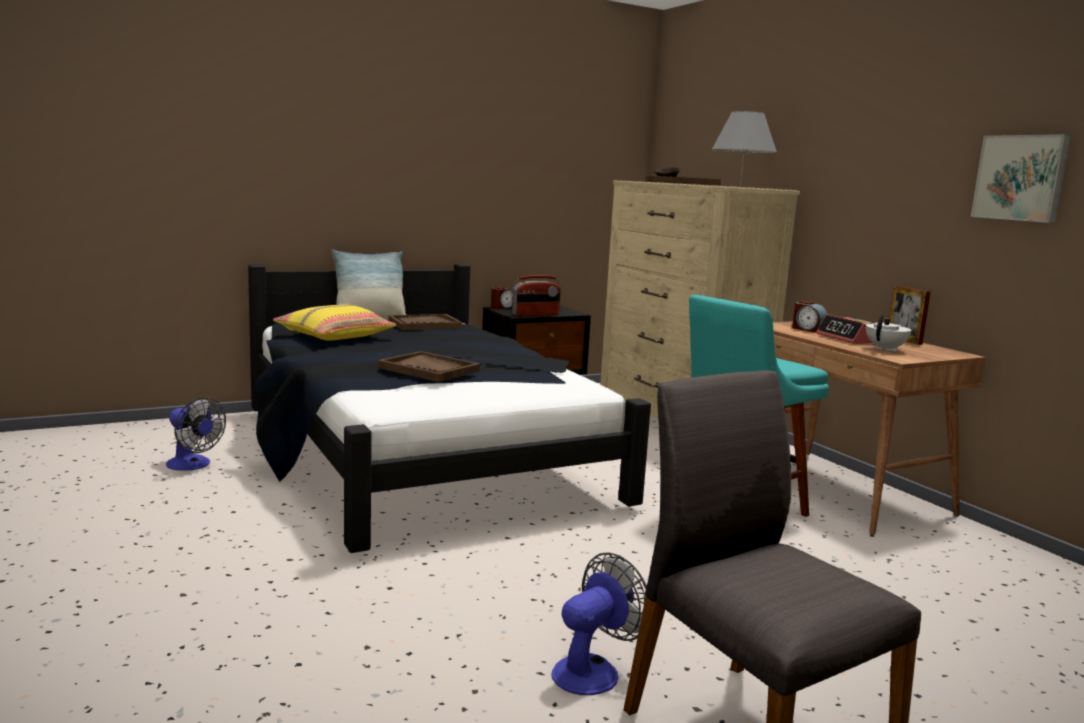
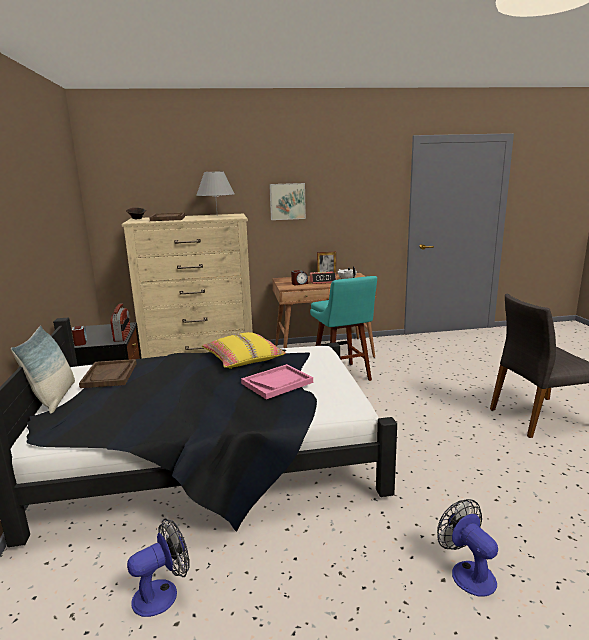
camera: 70 degrees left, 5 degrees up
(335, 336) = (126, 413): yellow pillow -> yellow pillow (243, 359)
(429, 369) = (277, 383): brown tray -> pink tray
(593, 670) = (501, 439): fan -> fan (467, 572)
(1021, 178) = (360, 198): picture -> picture (287, 201)

